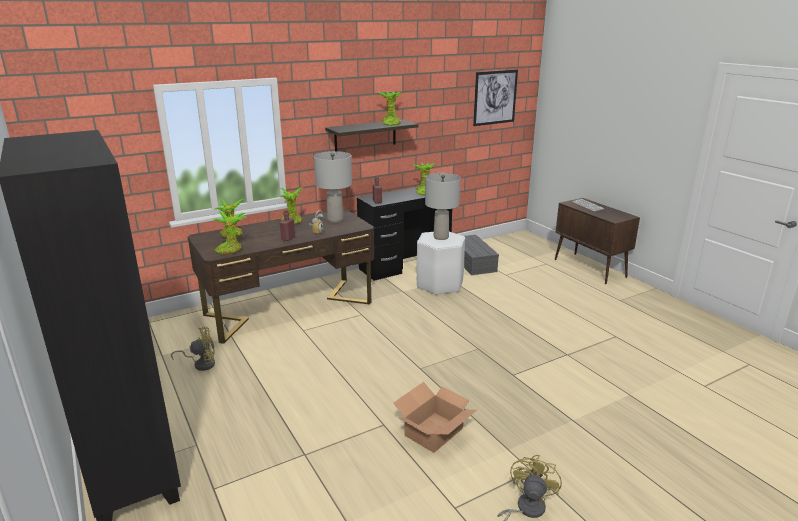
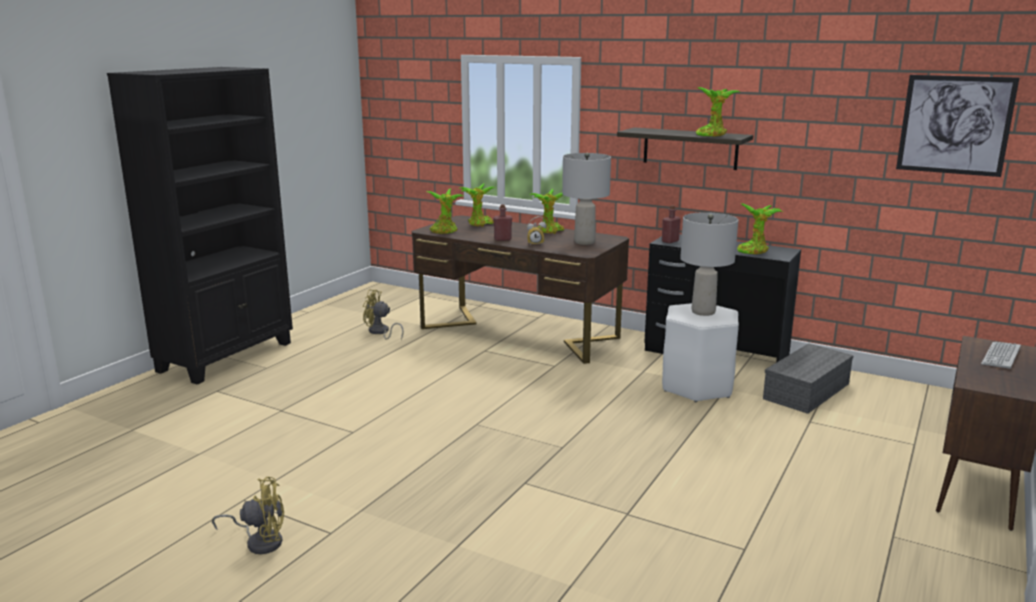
camera: 60 degrees right, 5 degrees down
(201, 364) = (380, 332): yellow fan -> yellow fan turned 150 degrees clockwise
(433, 432) = (360, 460): cardboard box -> none

